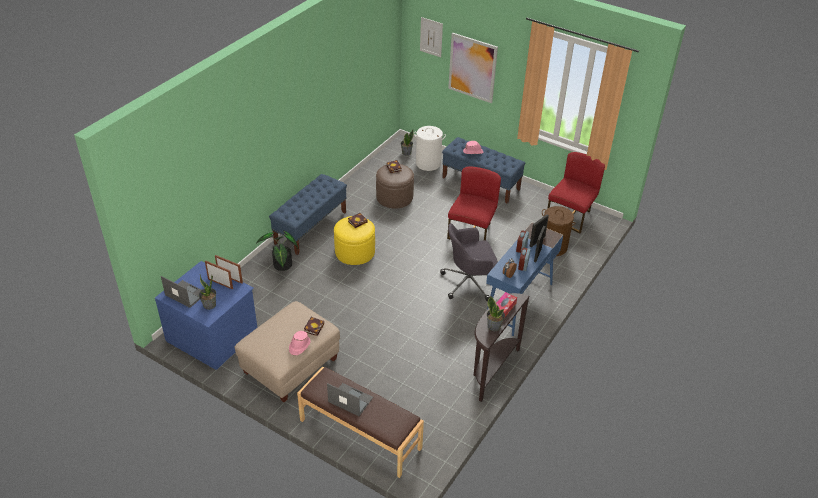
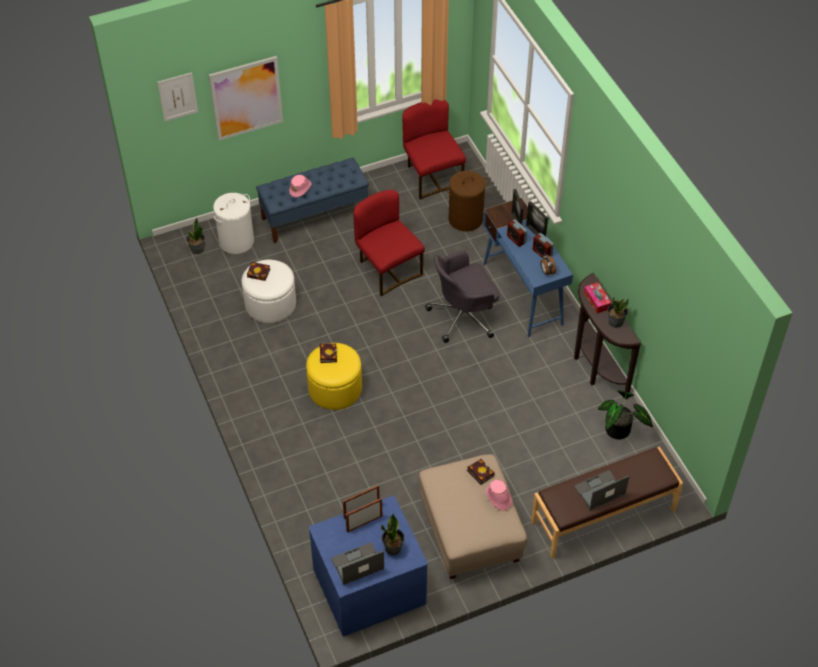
camera: 55 degrees left, 10 degrees up
(281, 266) = (303, 469): potted plant -> potted plant (619, 432)
(311, 227) = (257, 409): blue bench -> none
(394, 197) = (270, 304): brown ottoman -> white ottoman
(469, 283) = (463, 316): grey office chair -> grey office chair turned 45 degrees clockwise

